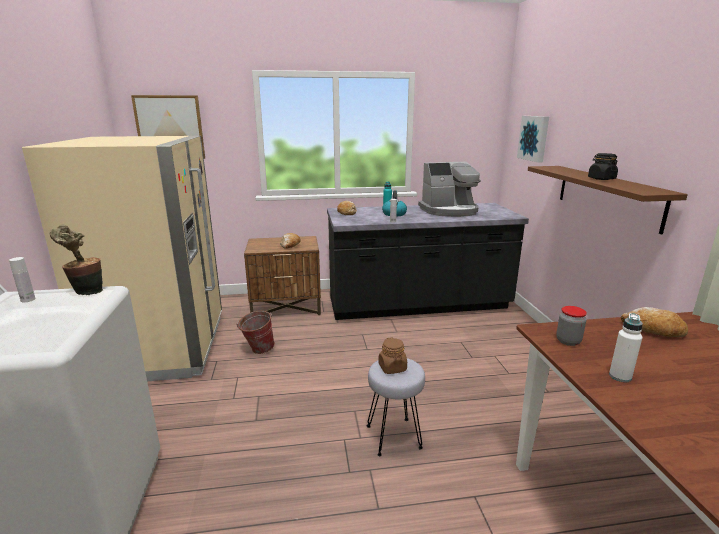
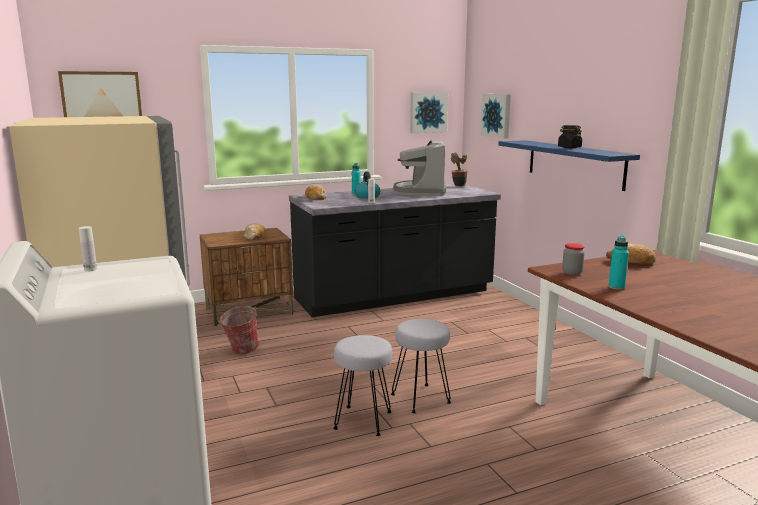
camera: 15 degrees left, 5 degrees down
(86, 292) = (143, 261): potted plant -> potted plant (458, 186)
(326, 456) = (363, 421): none -> grey stool
(392, 368) = (418, 326): brown jar -> none
(449, 211) = (421, 191): coffee machine -> coffee machine turned 120 degrees clockwise
(468, 133) = (428, 112): none -> picture
(607, 195) = (574, 163): brown shelf -> blue shelf
(620, 376) = (616, 287): white bottle -> turquoise bottle

